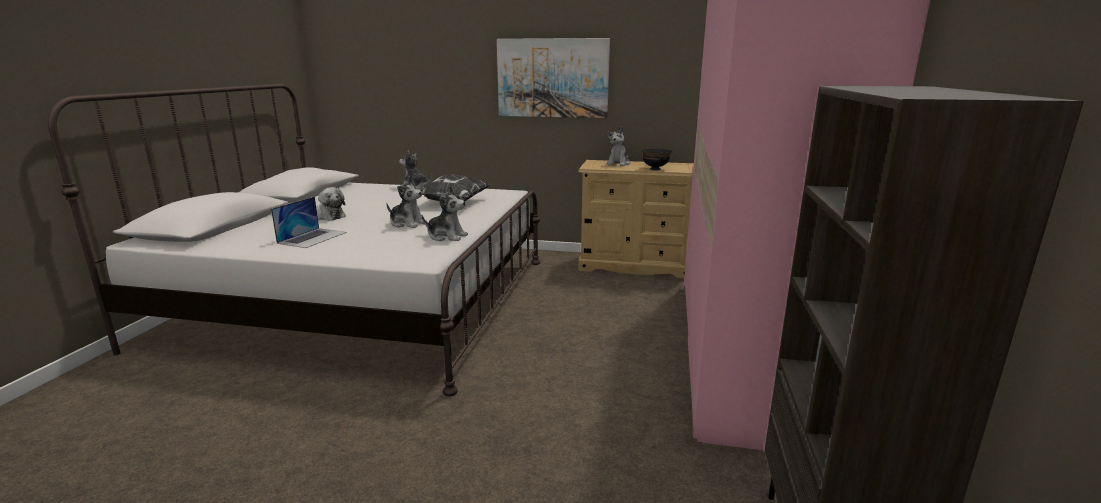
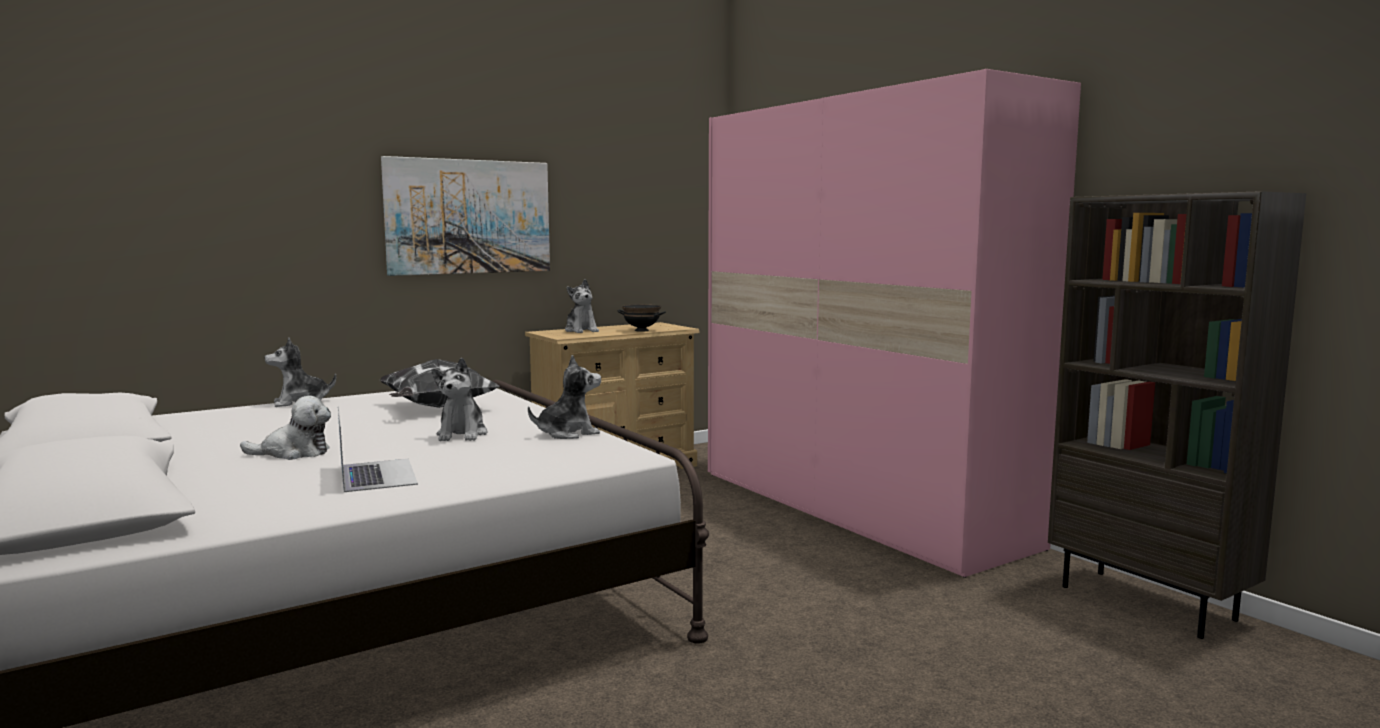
camera: 45 degrees left, 10 degrees down
(407, 223) = (462, 434): plush toy -> plush toy turned 105 degrees clockwise

